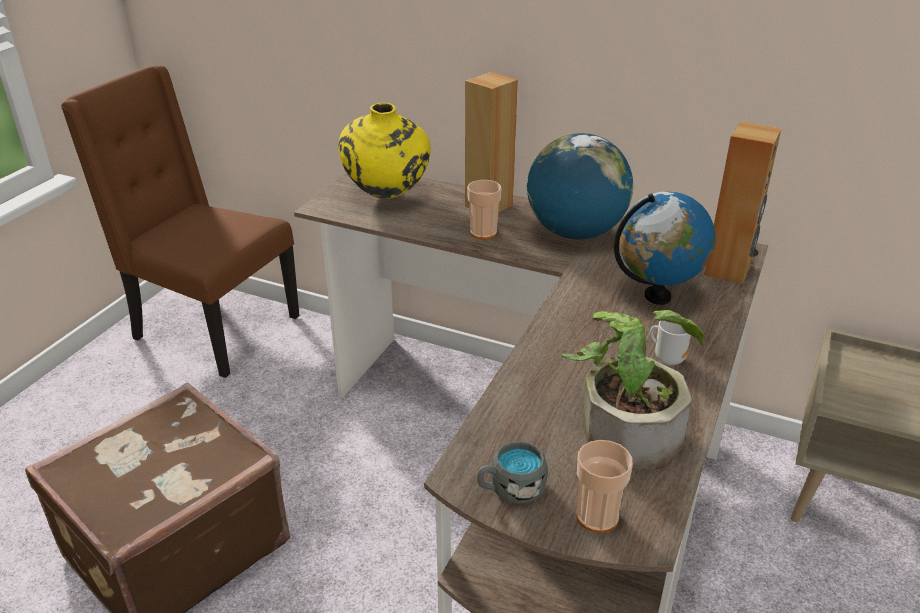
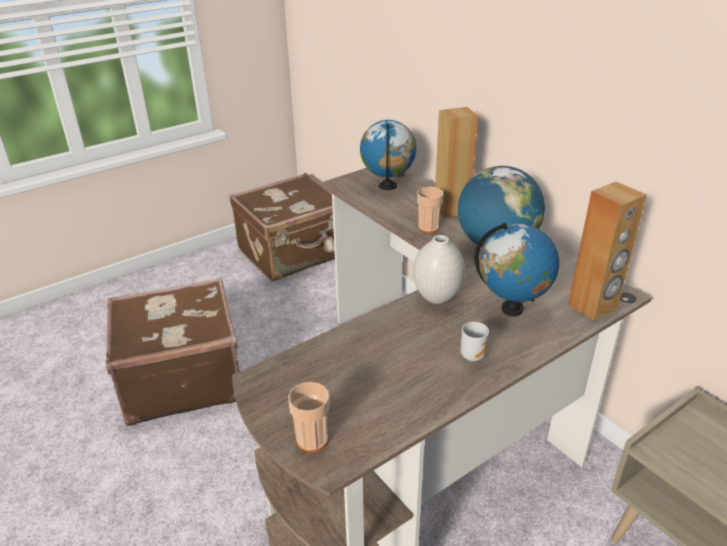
camera: 30 degrees right, 0 degrees up
(212, 329) = (293, 253): brown chair -> brown suitcase
(387, 196) = (388, 186): yellow vase -> globe
(510, 489) = (277, 399): grey mug -> none
(571, 308) = (437, 297): none -> white vase
(626, 425) = (393, 389): potted plant -> none

